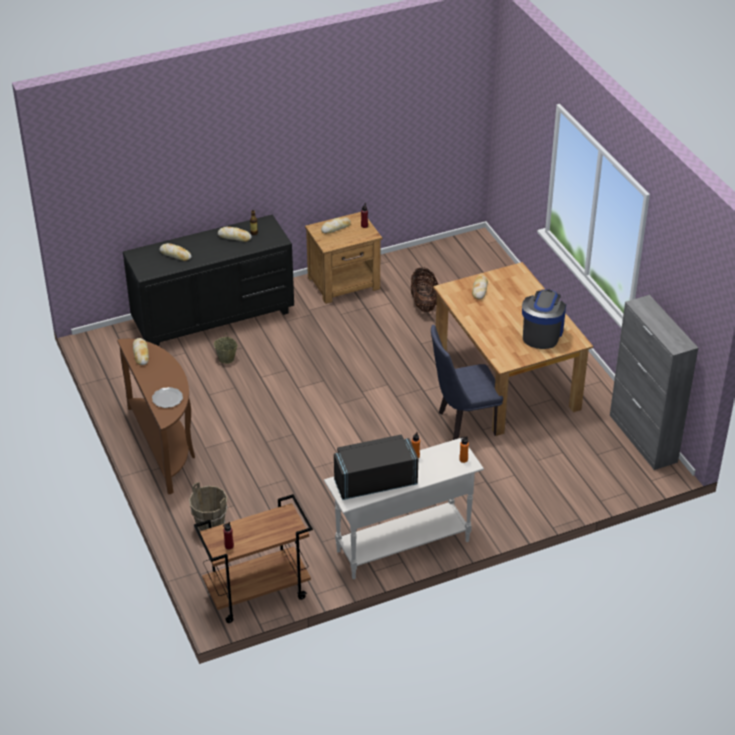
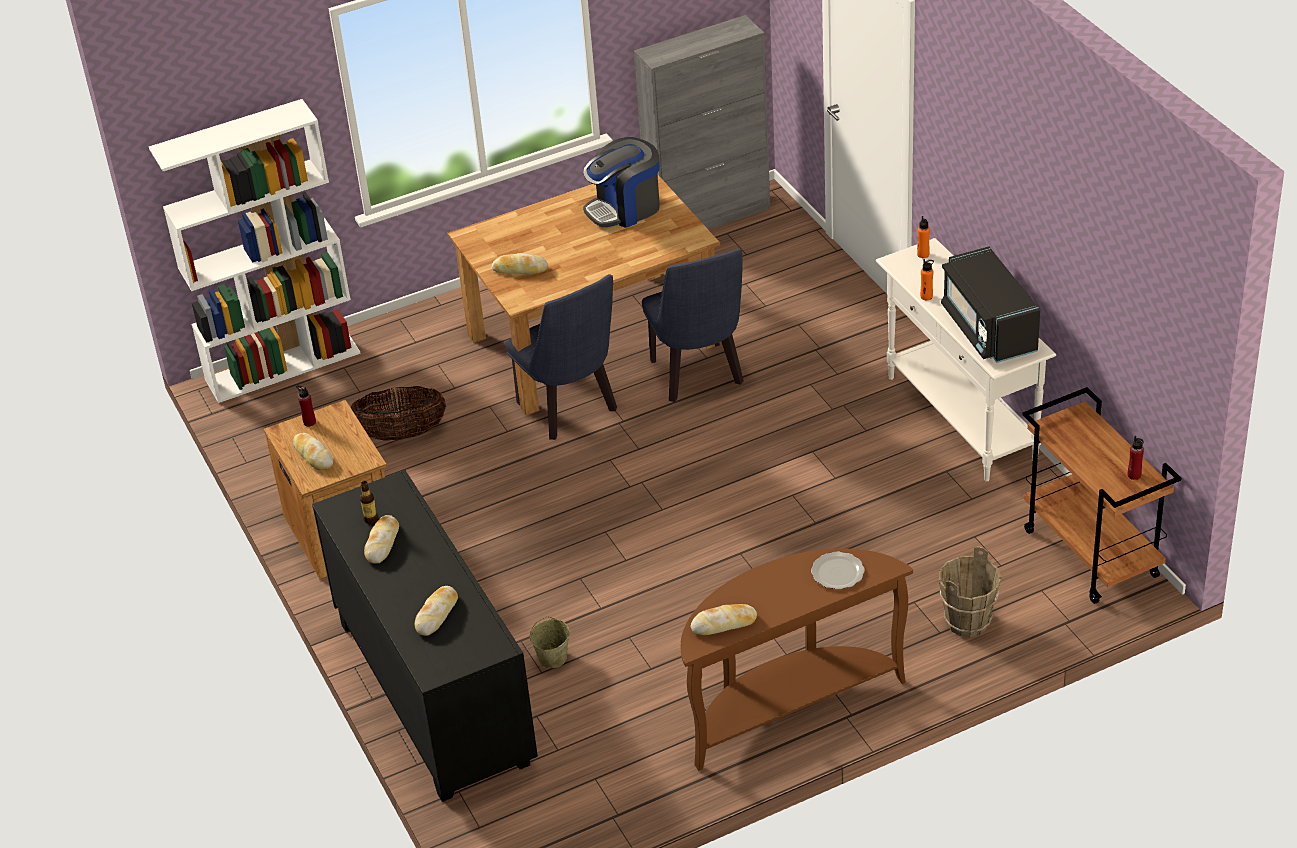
camera: 90 degrees left, 0 degrees up
(435, 369) = (571, 411): none -> blue chair
(493, 258) = (283, 365): none -> white bookcase
(541, 333) = (625, 208): coffee machine -> coffee machine turned 45 degrees counterclockwise

